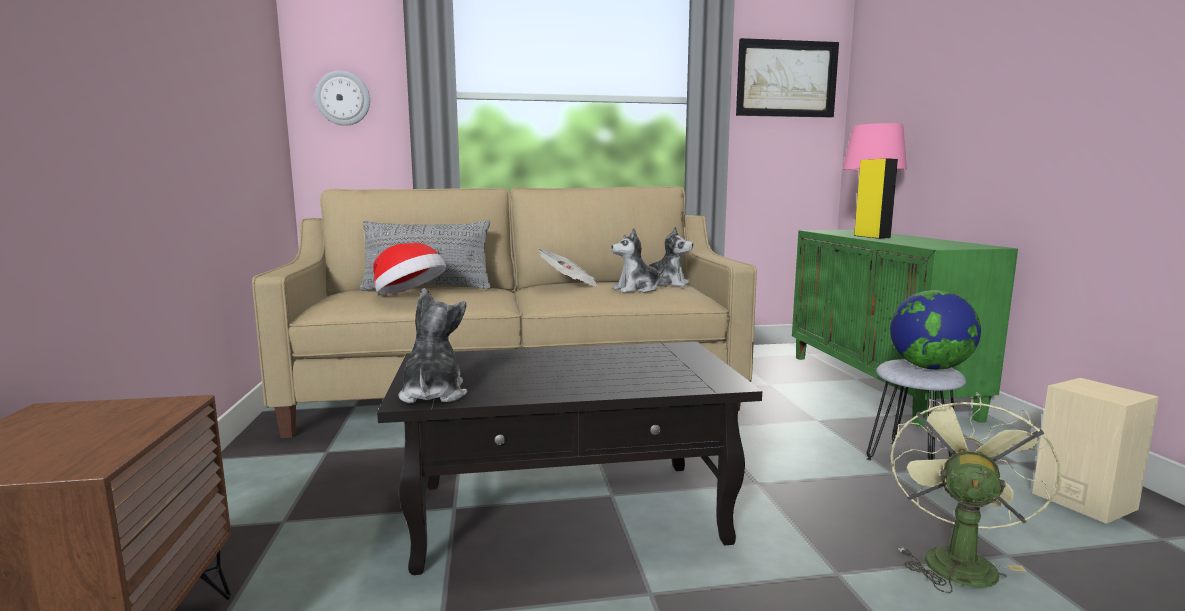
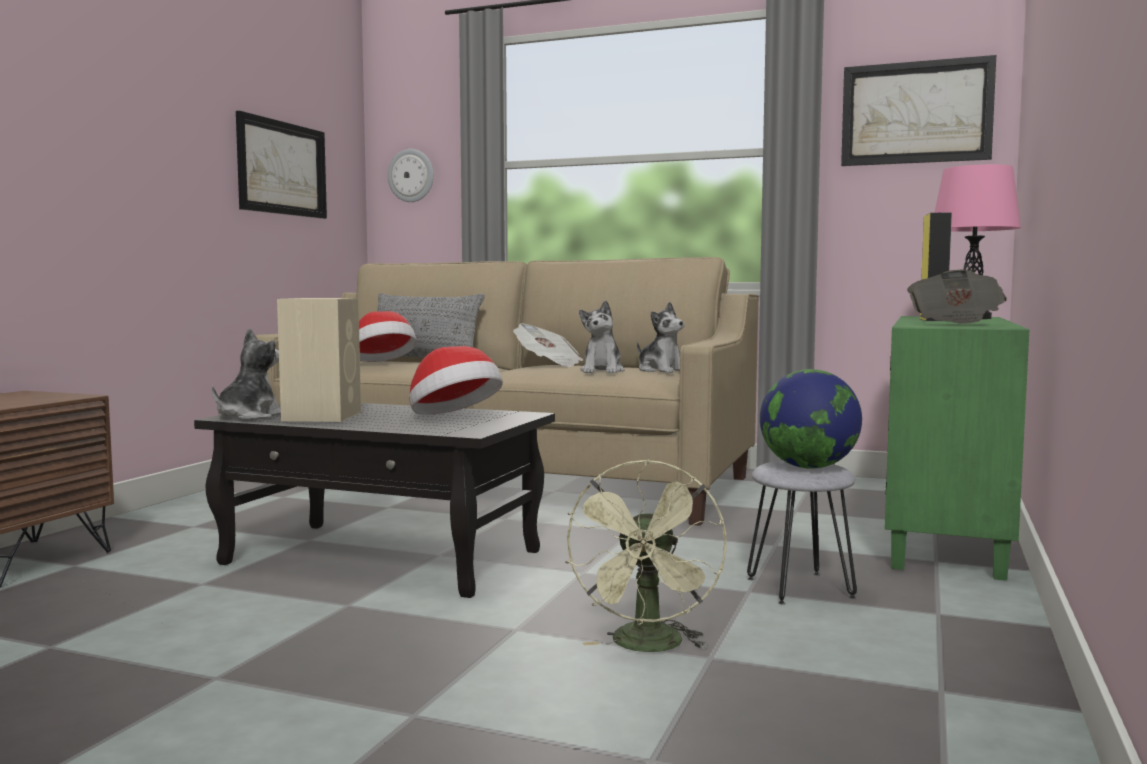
camera: 30 degrees right, 5 degrees down
(233, 81) = (282, 168): none -> picture
(637, 289) = (602, 371): plush toy -> plush toy turned 90 degrees counterclockwise
(644, 362) = (454, 418): none -> hat
(942, 244) = (955, 325): none -> newspaper
(955, 559) = (648, 647): green fan -> green fan turned 135 degrees clockwise
(1081, 500) = (928, 650): beige speaker -> beige speaker (323, 416)

